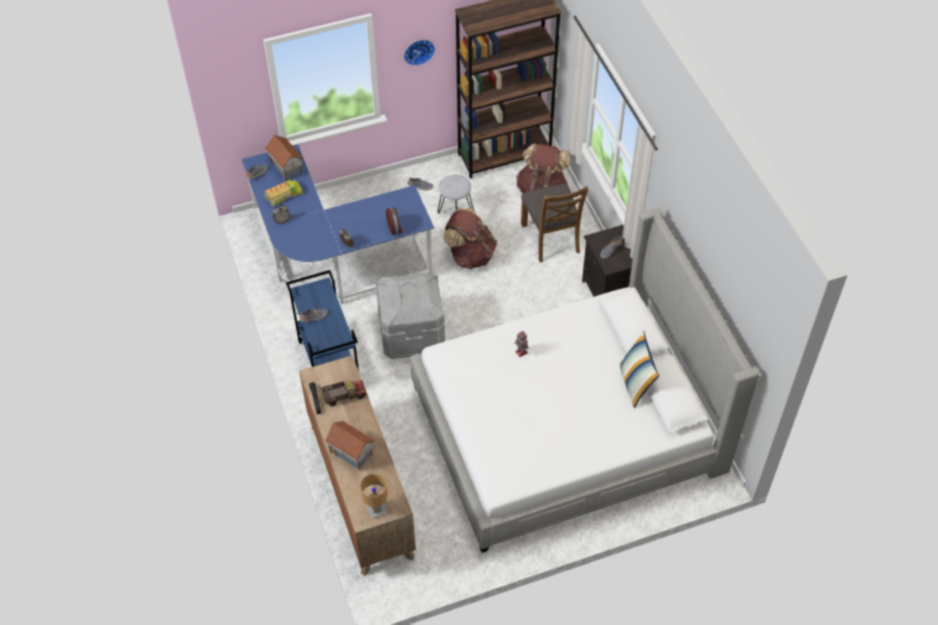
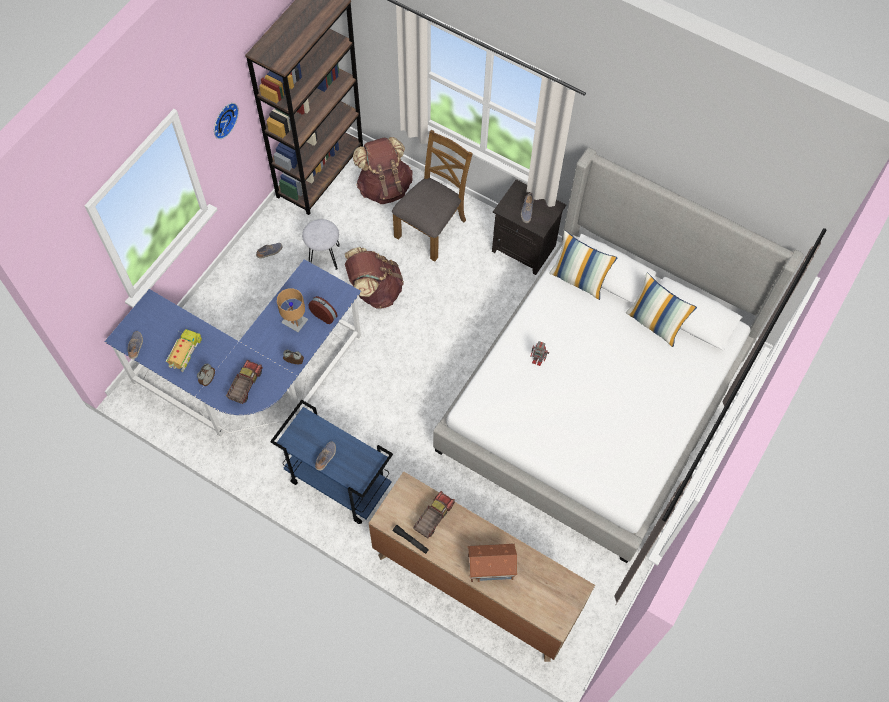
camera: 40 degrees left, 10 degrees up
(287, 167) = (160, 320): toy house -> none
(302, 239) = (245, 385): none -> toy truck
(375, 508) = (559, 604): brown table lamp -> brown table lamp (294, 322)
(411, 334) = (389, 403): grey storage box -> none
(551, 238) = (431, 228): brown chair -> brown chair turned 90 degrees counterclockwise
(605, 319) = (579, 279): none -> pillow

